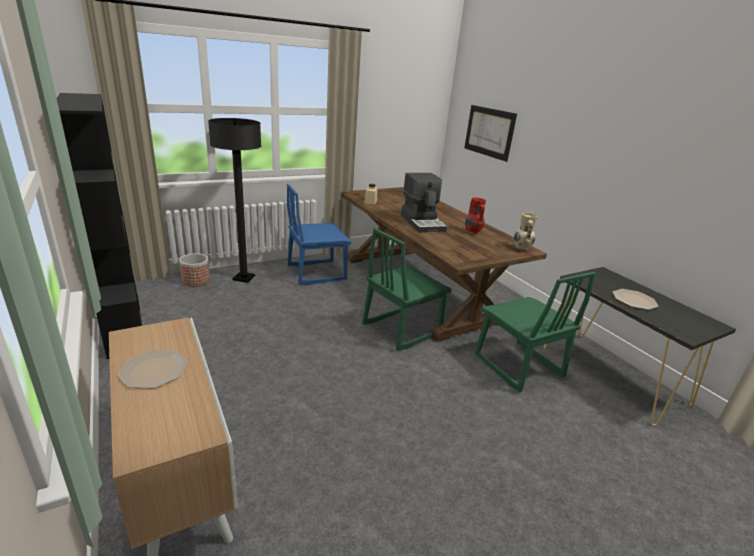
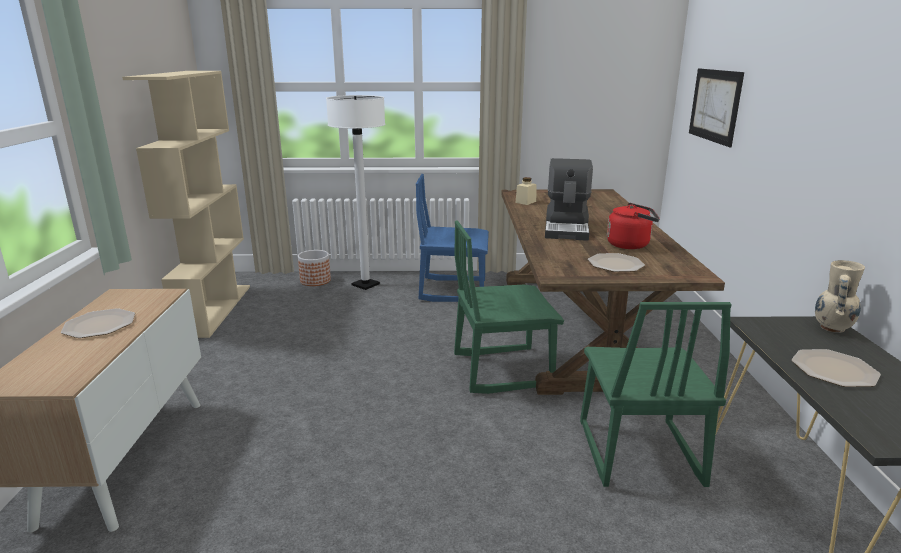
camera: 30 degrees right, 5 degrees down
(123, 323) = (214, 309): black bookcase -> beige bookcase
(244, 278) = (365, 285): black floor lamp -> white floor lamp
(472, 232) = (630, 245): red vase -> red kettle
(481, 248) = (615, 264): none -> plate
(521, 249) = (684, 272): beige vase -> beige vase (831, 328)

